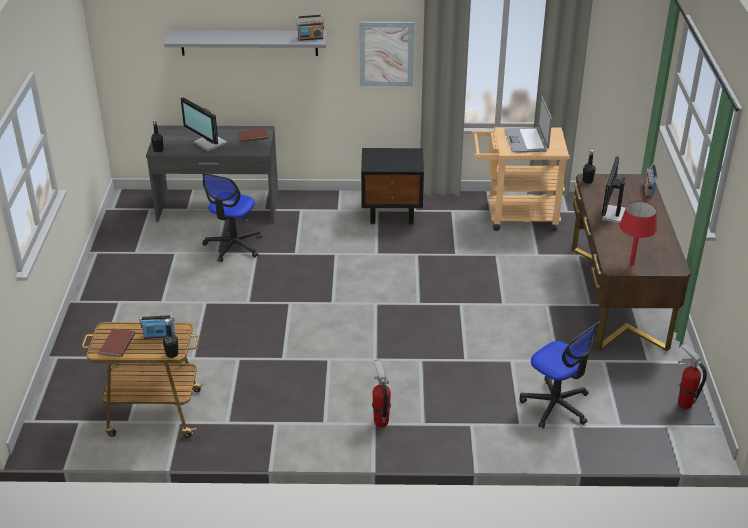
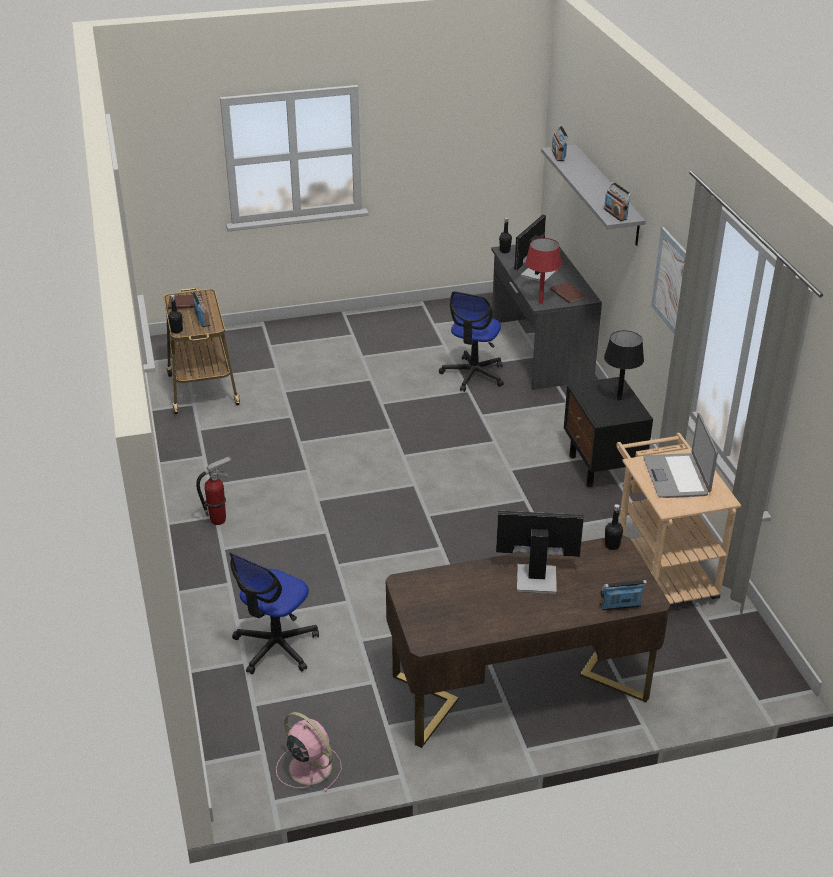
camera: 75 degrees right, 0 degrees up
(186, 39) = (558, 155): none -> radio
(233, 246) = (473, 375): office chair -> office chair turned 75 degrees counterclockwise
(392, 155) = (619, 399): none -> black table lamp
(526, 141) = (676, 476): laptop -> laptop turned 75 degrees counterclockwise
(631, 264) = (418, 599): red table lamp -> red table lamp (540, 302)
(684, 404) = (308, 766): fire extinguisher -> pink fan

